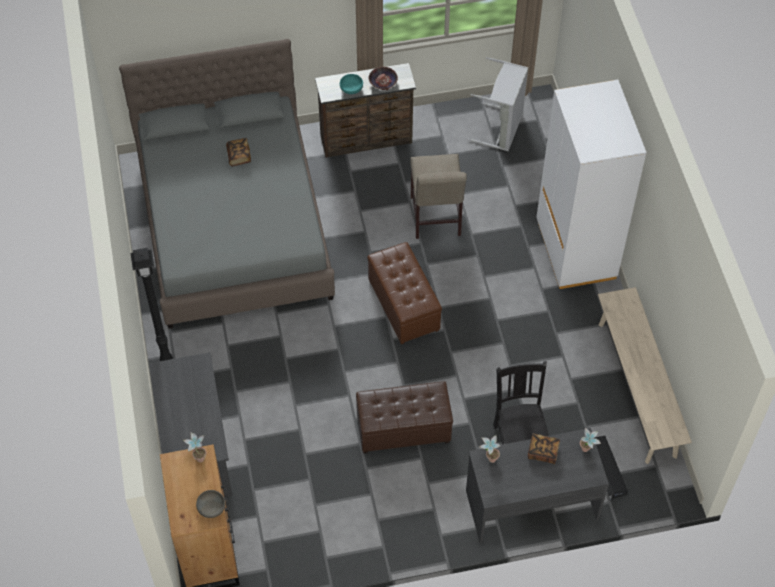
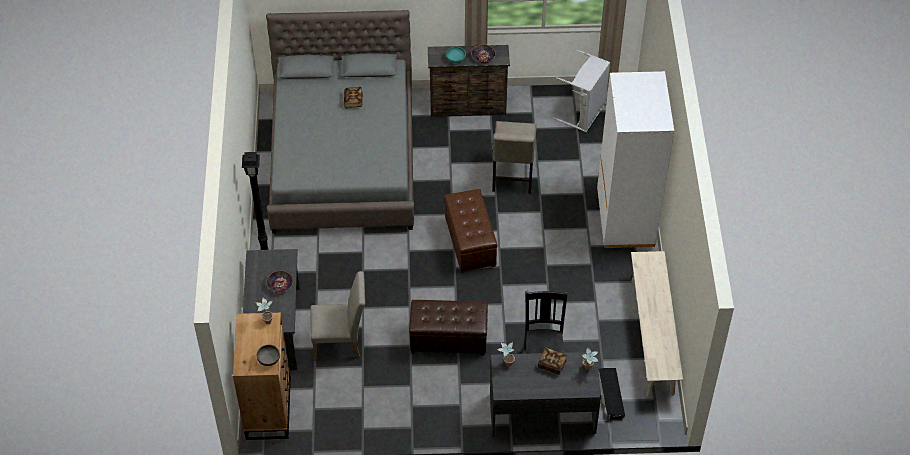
camera: 10 degrees right, 5 degrees down
(199, 401) = (280, 285): none -> bowl
(278, 454) = (341, 344): none -> beige chair

